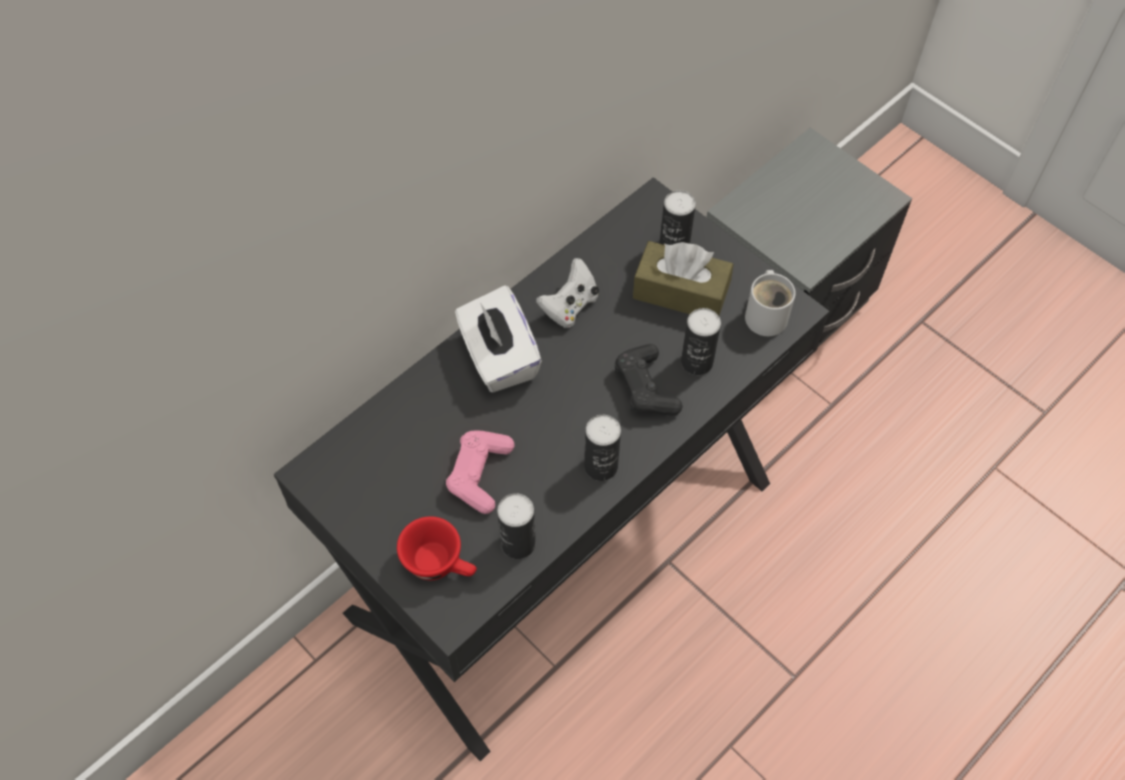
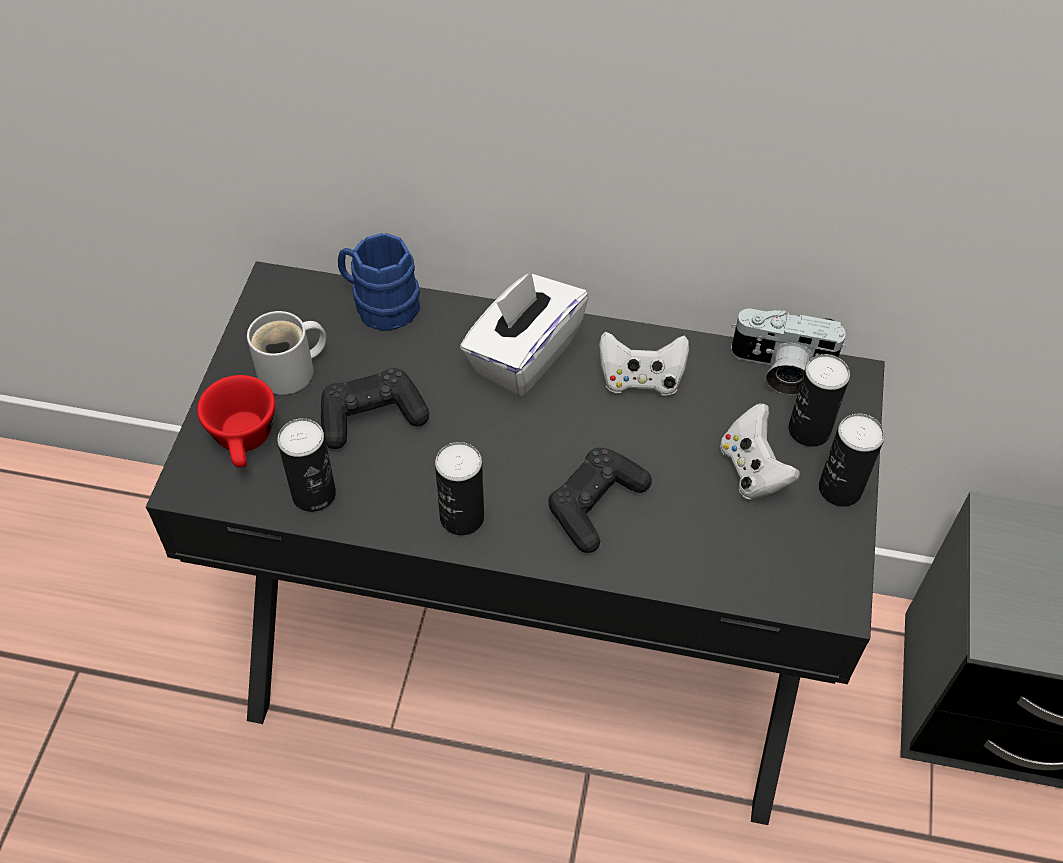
camera: 55 degrees right, 5 degrees down
(384, 417) = (379, 305): none -> blue mug
(480, 474) = (372, 417): pink game controller -> black game controller
(619, 230) = (780, 370): none -> camera
(681, 292) = (752, 470): brown tissue box -> white game controller
(697, 362) = (672, 536): can -> can (840, 489)
(767, 314) = (802, 573): white mug -> white mug (292, 372)

